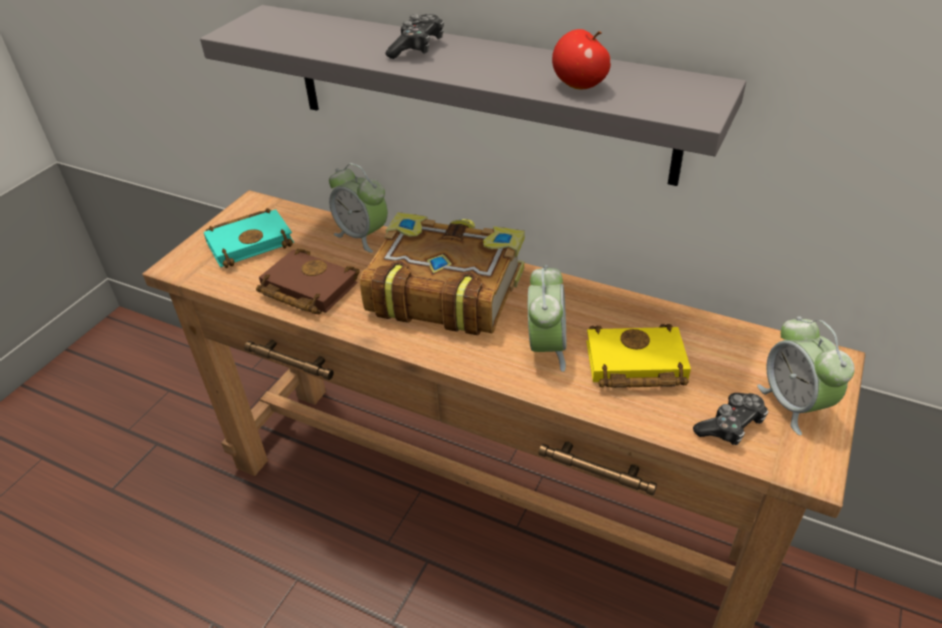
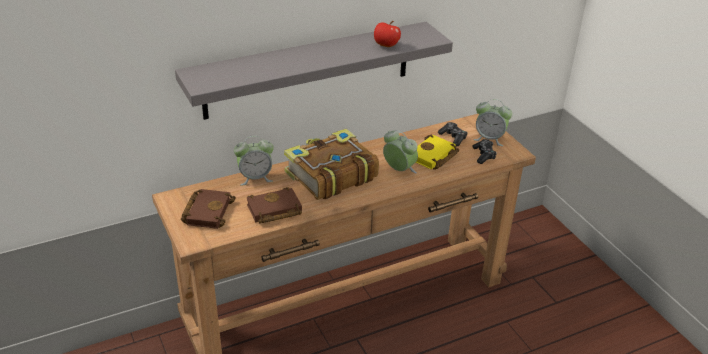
camera: 55 degrees left, 5 degrees down
(251, 241) = (207, 211): turquoise book -> brown book
(417, 48) = (299, 57): game controller -> game controller (453, 138)

